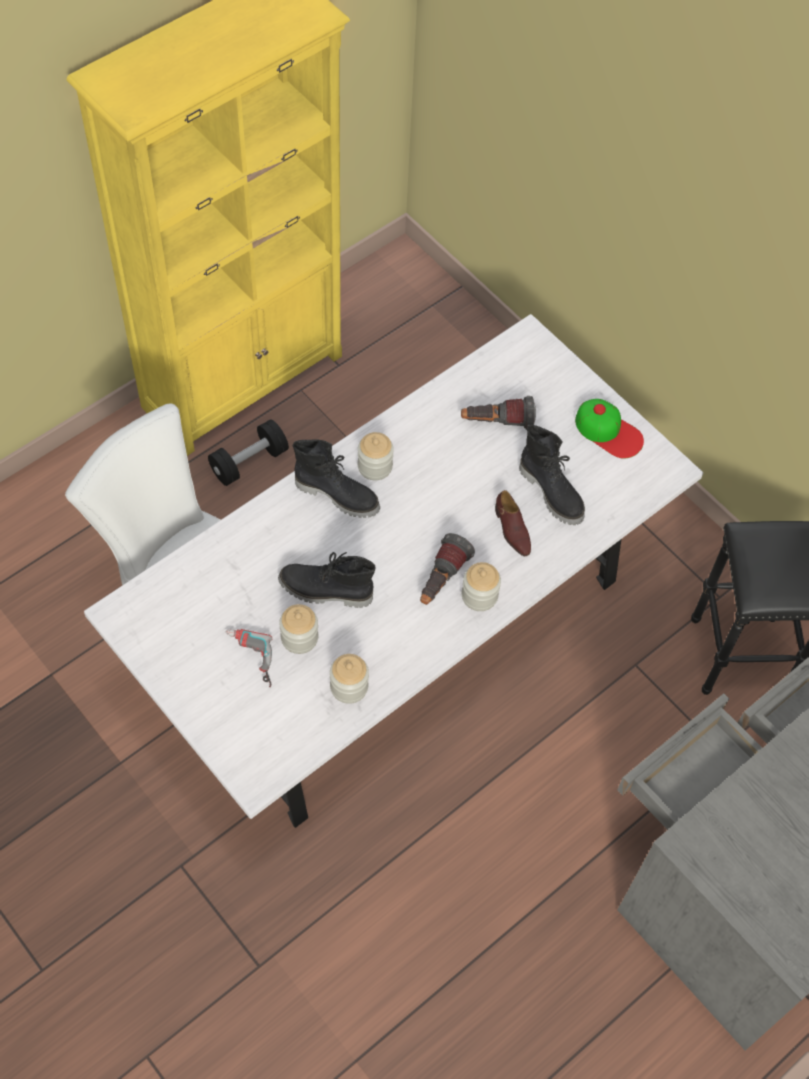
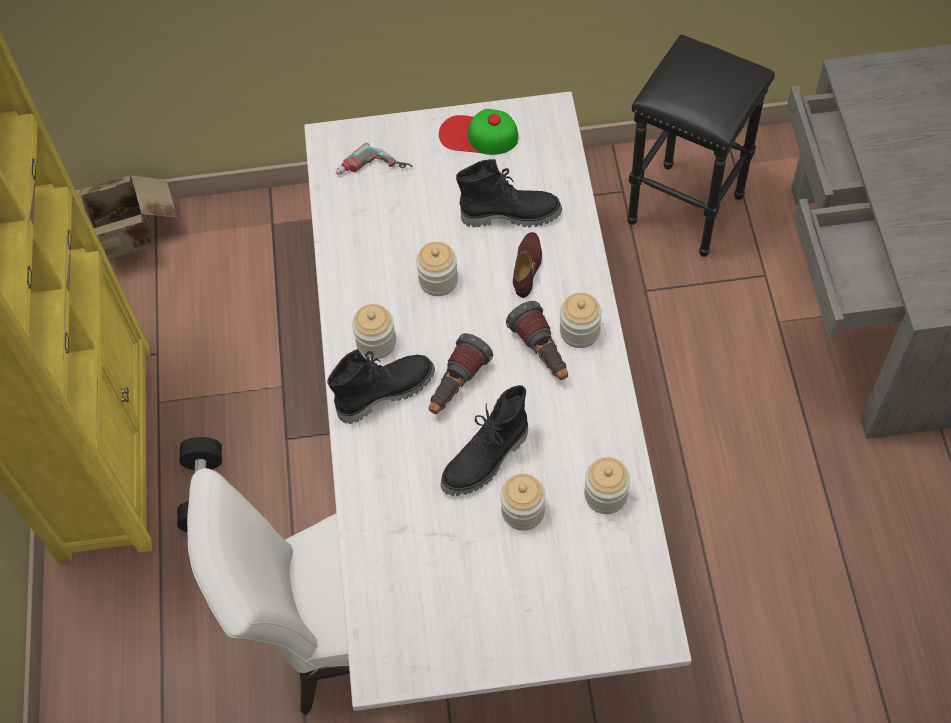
camera: 50 degrees left, 0 degrees up
(248, 659) = (517, 571): power drill -> power drill (373, 172)
(418, 289) = (128, 239): none -> cardboard box
(456, 477) = (438, 280): none -> jar
(497, 423) = (403, 216): flashlight -> flashlight (456, 386)
(512, 530) = (527, 267): brown shoe -> brown shoe turned 90 degrees counterclockwise
(608, 431) = (478, 135): cap -> cap turned 150 degrees counterclockwise

